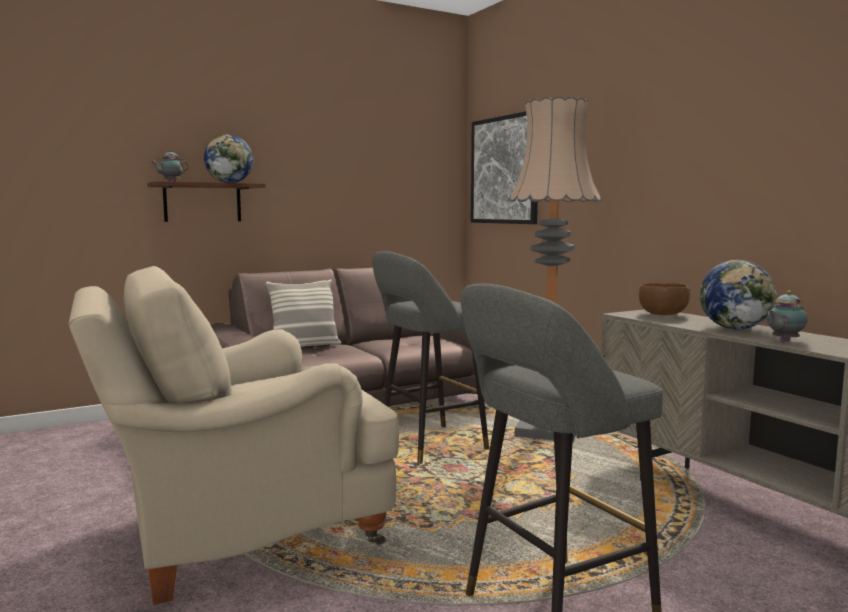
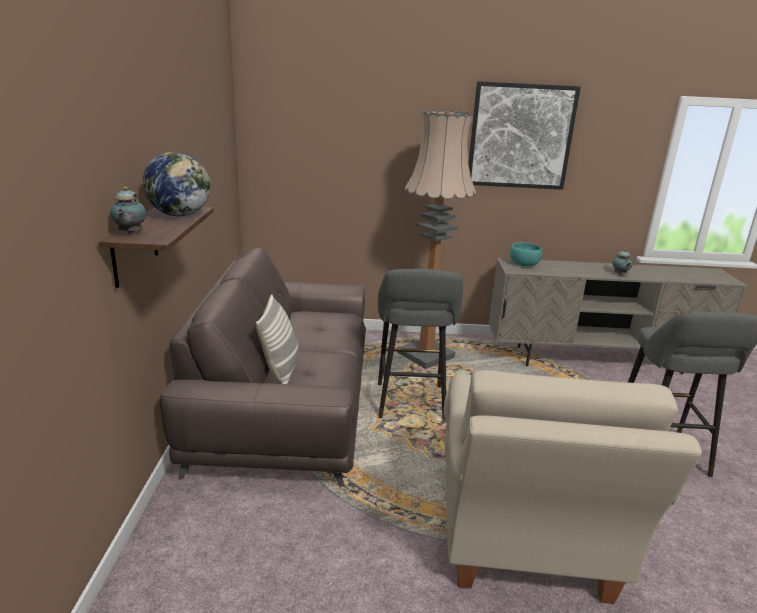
camera: 60 degrees left, 15 degrees up
(504, 170) = (302, 142): picture -> picture (520, 136)
(663, 314) = (524, 264): brown bowl -> turquoise bowl
(735, 328) = (581, 269): globe -> none

